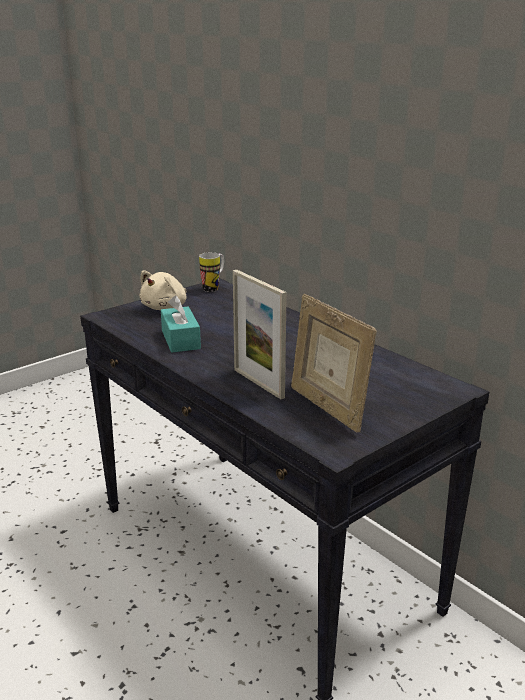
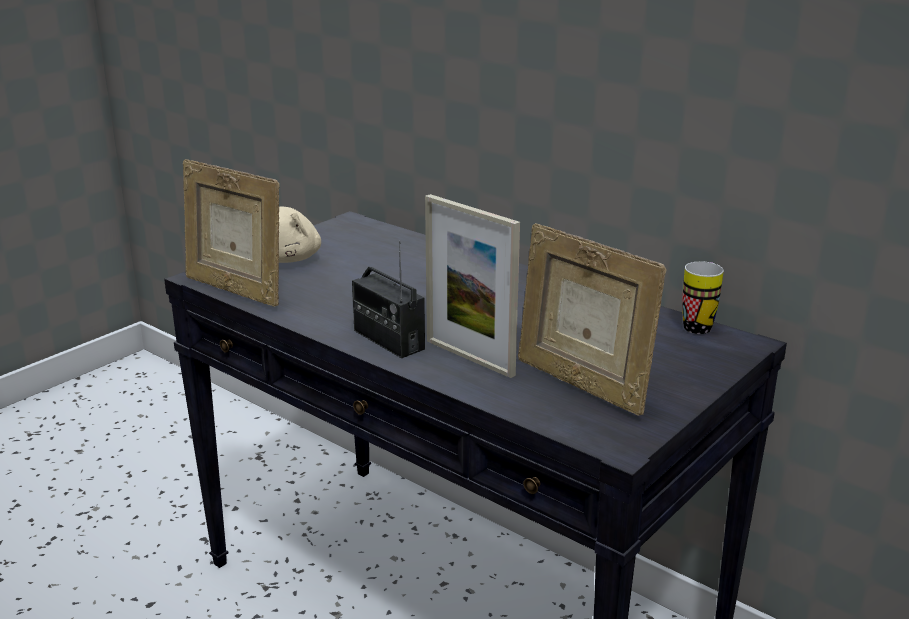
camera: 10 degrees left, 0 degrees up
(122, 326) = (235, 290): none -> picture frame
(180, 339) = (330, 303): turquoise tissue box -> none
(209, 367) = (388, 340): none -> radio
(214, 288) = (349, 226): mug -> mug (699, 324)

